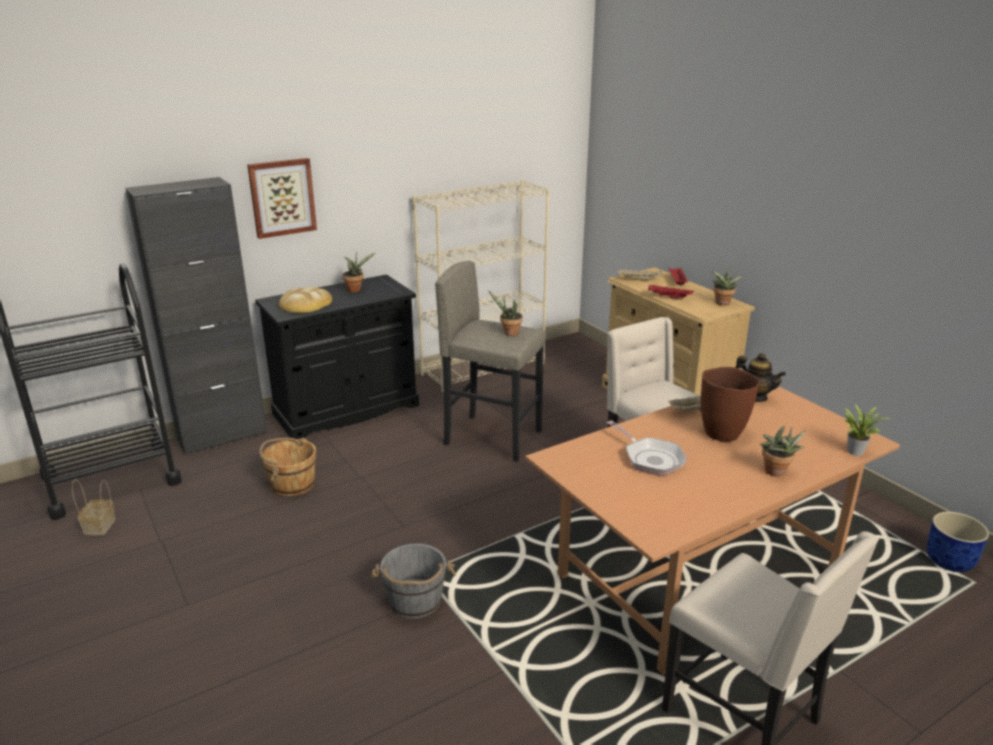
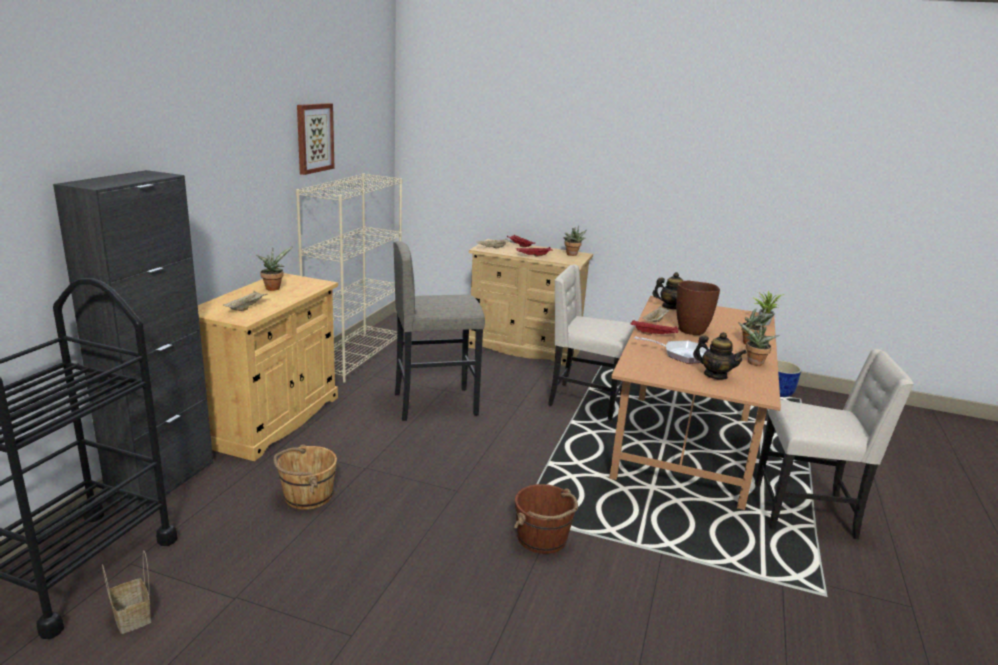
camera: 40 degrees left, 5 degrees down
(282, 197) = (197, 194): picture -> picture (314, 138)
(305, 304) = (246, 308): bread -> beige tray
(346, 410) = (271, 420): black cabinet -> beige cabinet
(415, 601) = (542, 538): grey bucket -> brown bucket
(508, 333) = (456, 300): potted plant -> potted plant (753, 363)
(643, 494) = (715, 375): none -> teapot
(663, 425) = (654, 334): none -> red tray

